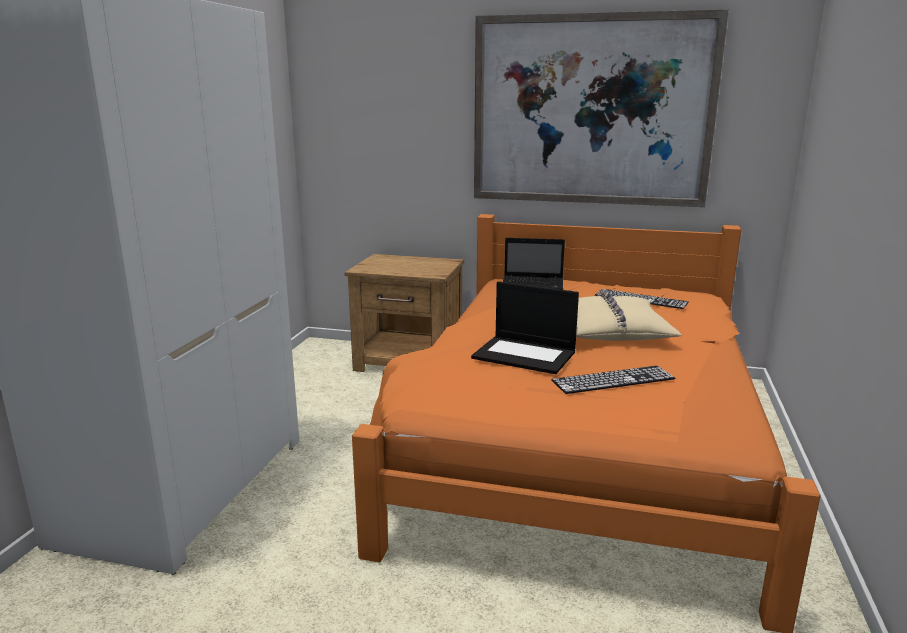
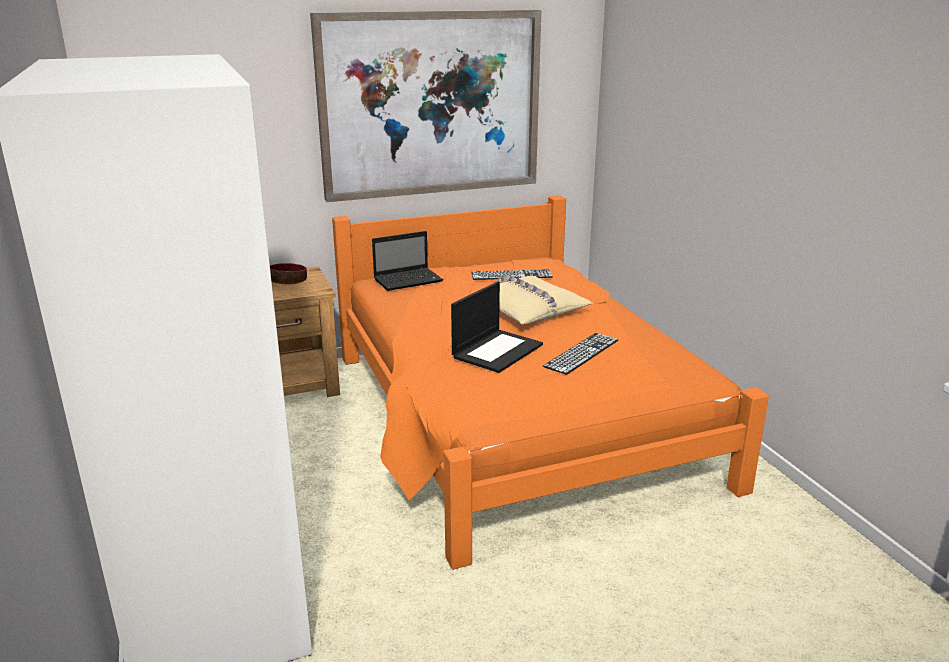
camera: 35 degrees left, 5 degrees up
(422, 265) = (288, 282): none -> bowl
(525, 355) = (497, 350): laptop -> laptop turned 45 degrees counterclockwise

